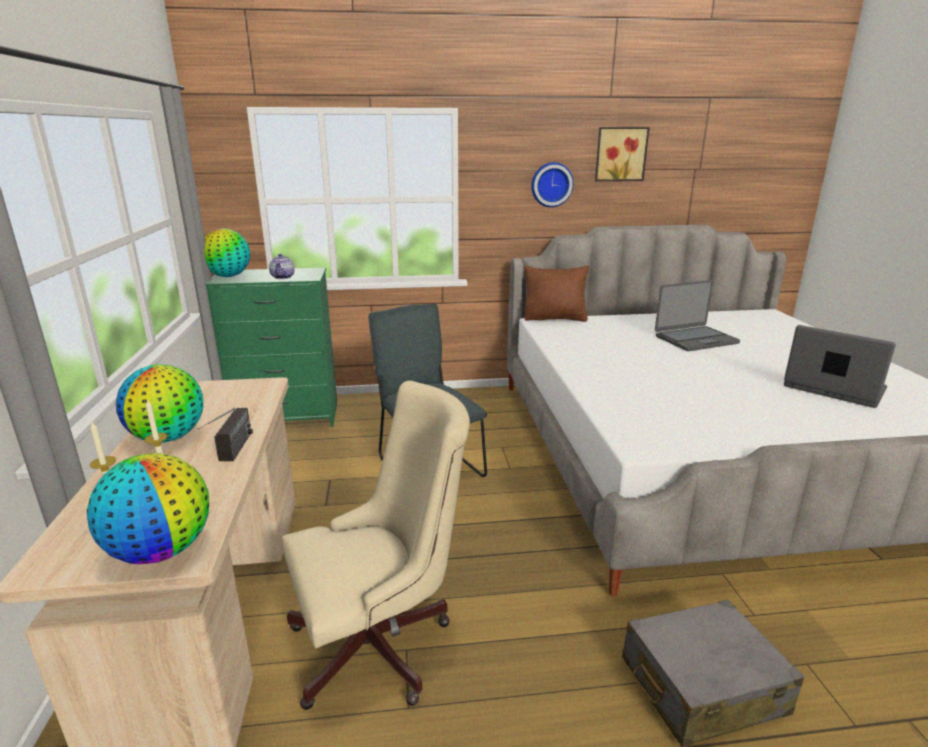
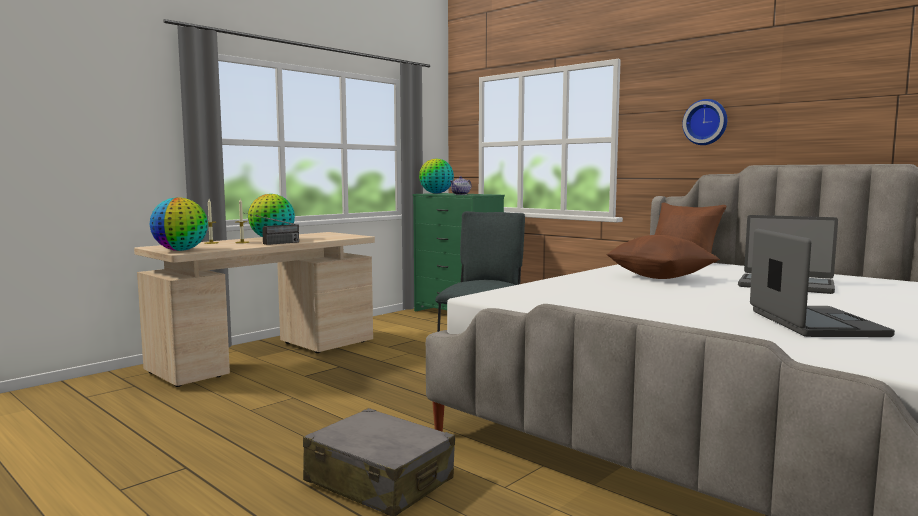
camera: 50 degrees right, 15 degrees down
(381, 644) = (289, 391): beige office chair -> none
(620, 154) = (786, 85): picture -> none
(622, 354) = (660, 277): none -> brown pillow

